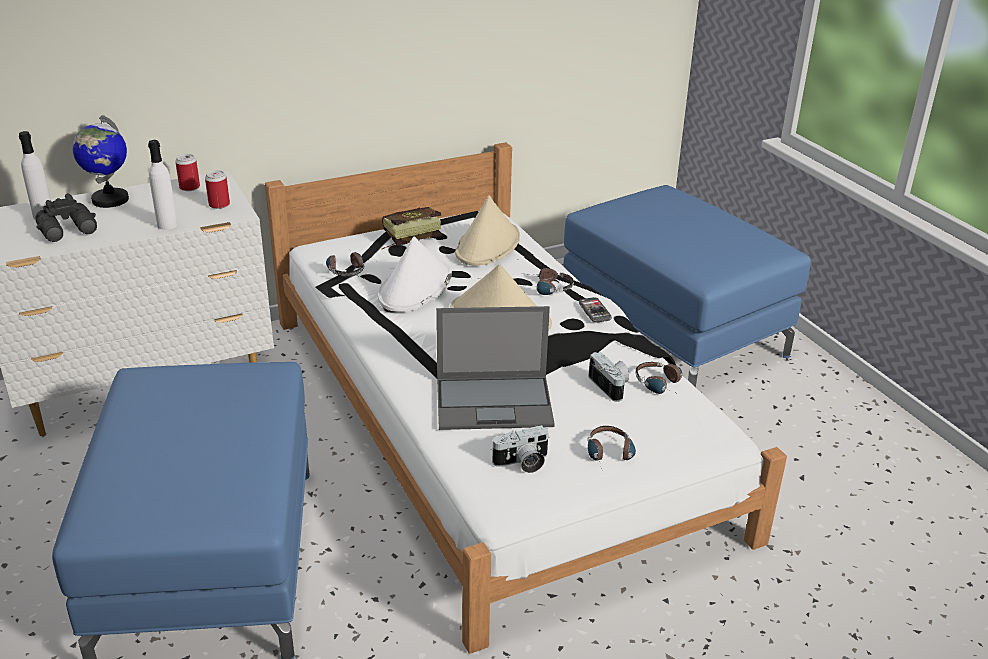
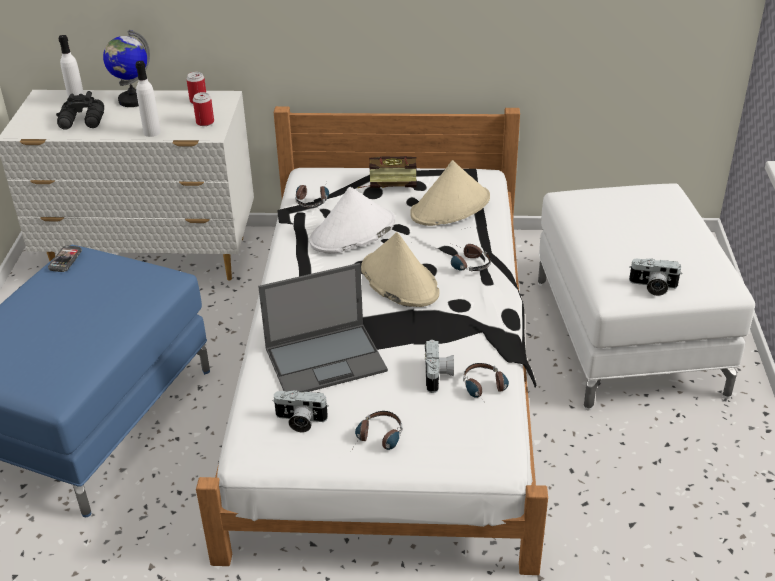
camera: 30 degrees right, 5 degrees up
(495, 402) = (327, 359): laptop -> laptop turned 45 degrees counterclockwise
(595, 311) = (488, 298): phone -> phone (65, 260)
(673, 331) = (629, 336): blue ottoman -> white ottoman
(732, 263) = (652, 287): none -> camera

